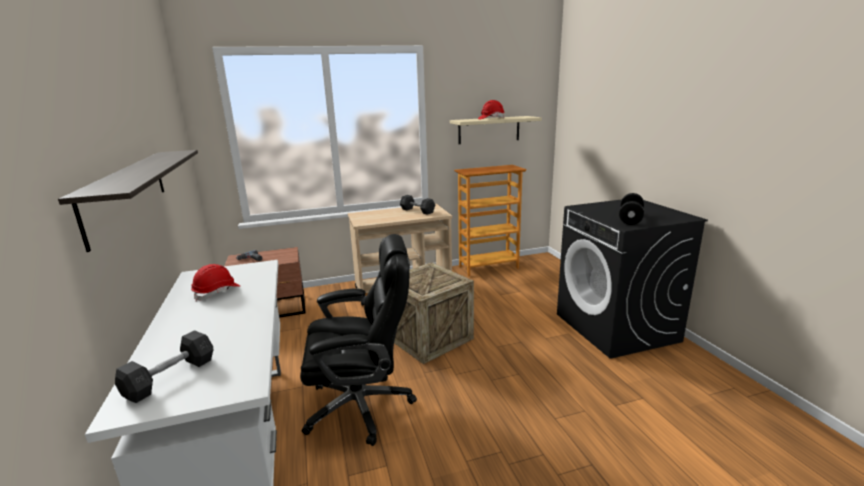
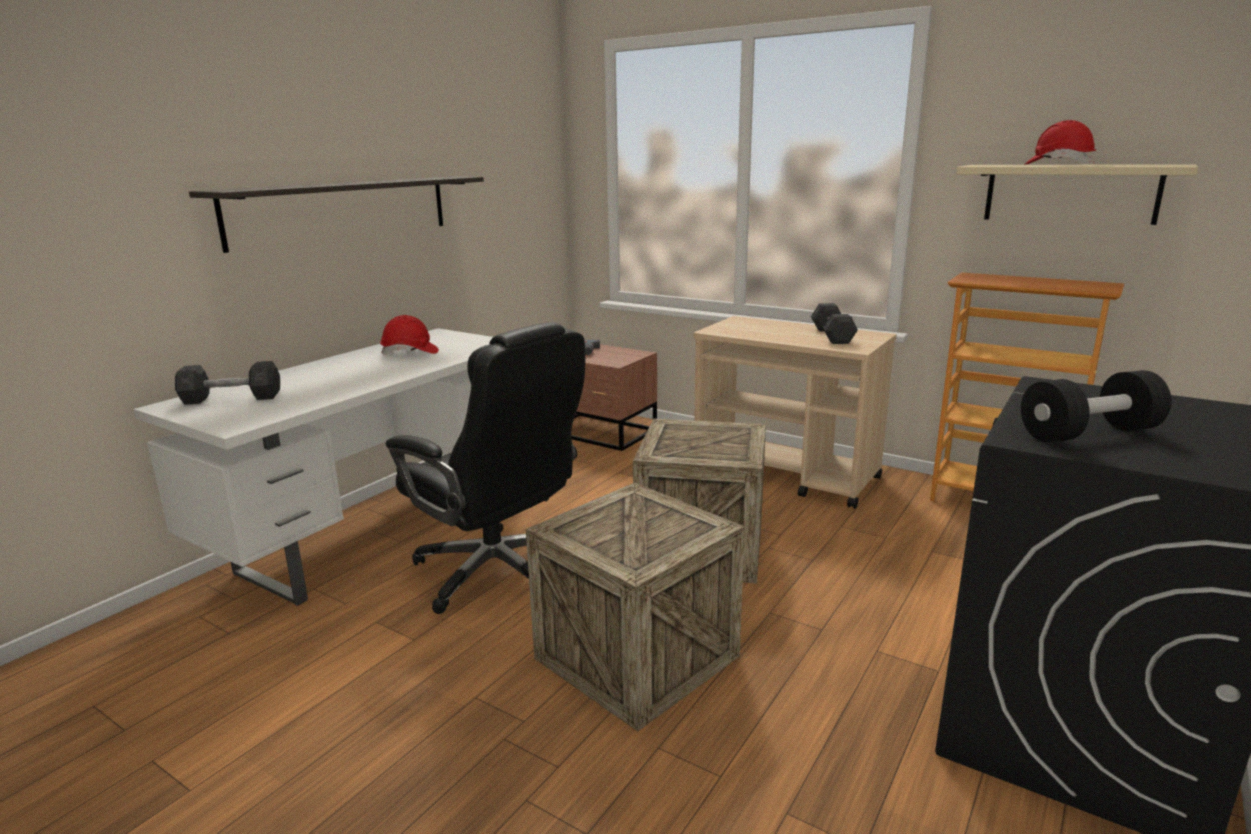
camera: 50 degrees right, 0 degrees up
(489, 395) = (636, 657): none -> crate

